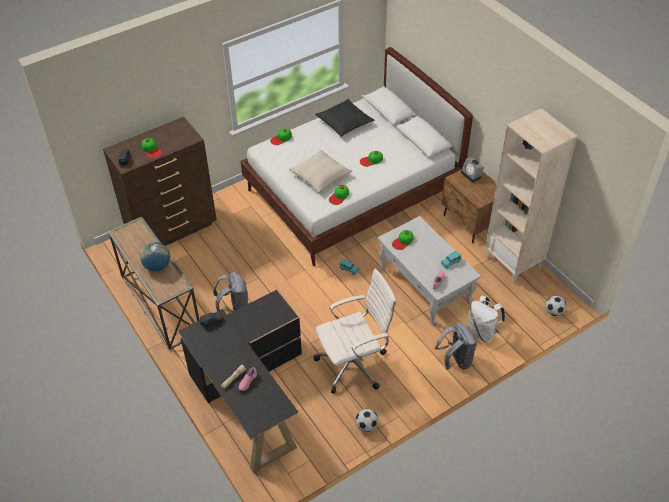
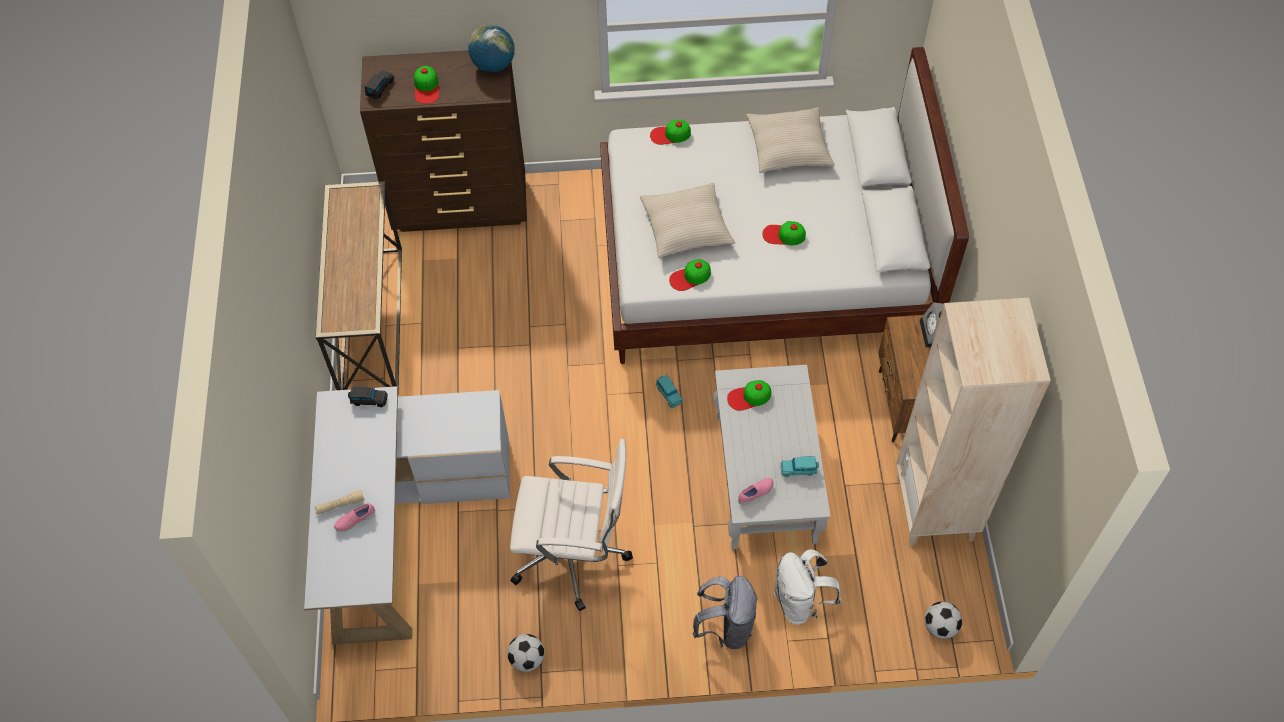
camera: 30 degrees right, 10 degrees up
(157, 266) = (354, 274): globe -> globe (493, 65)
(234, 309) = (464, 379): grey backpack -> none
(249, 394) = (400, 524): black desk -> white desk
(344, 122) = (788, 147): black pillow -> beige pillow

